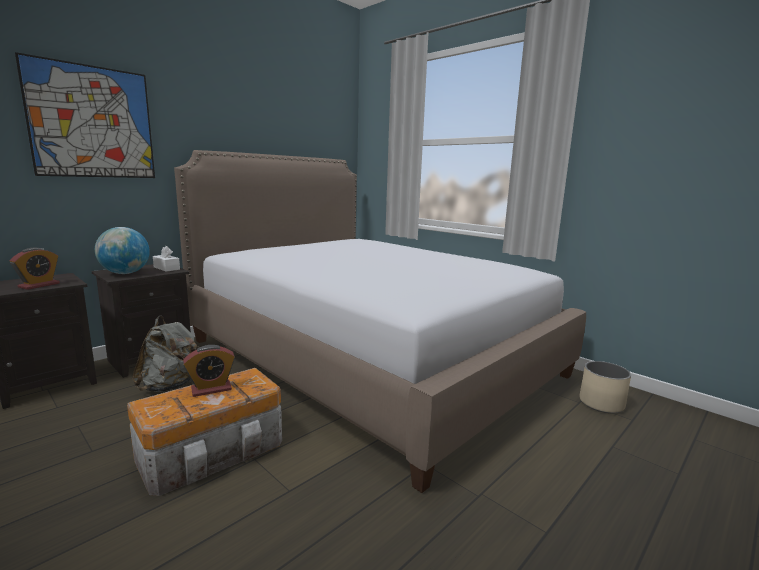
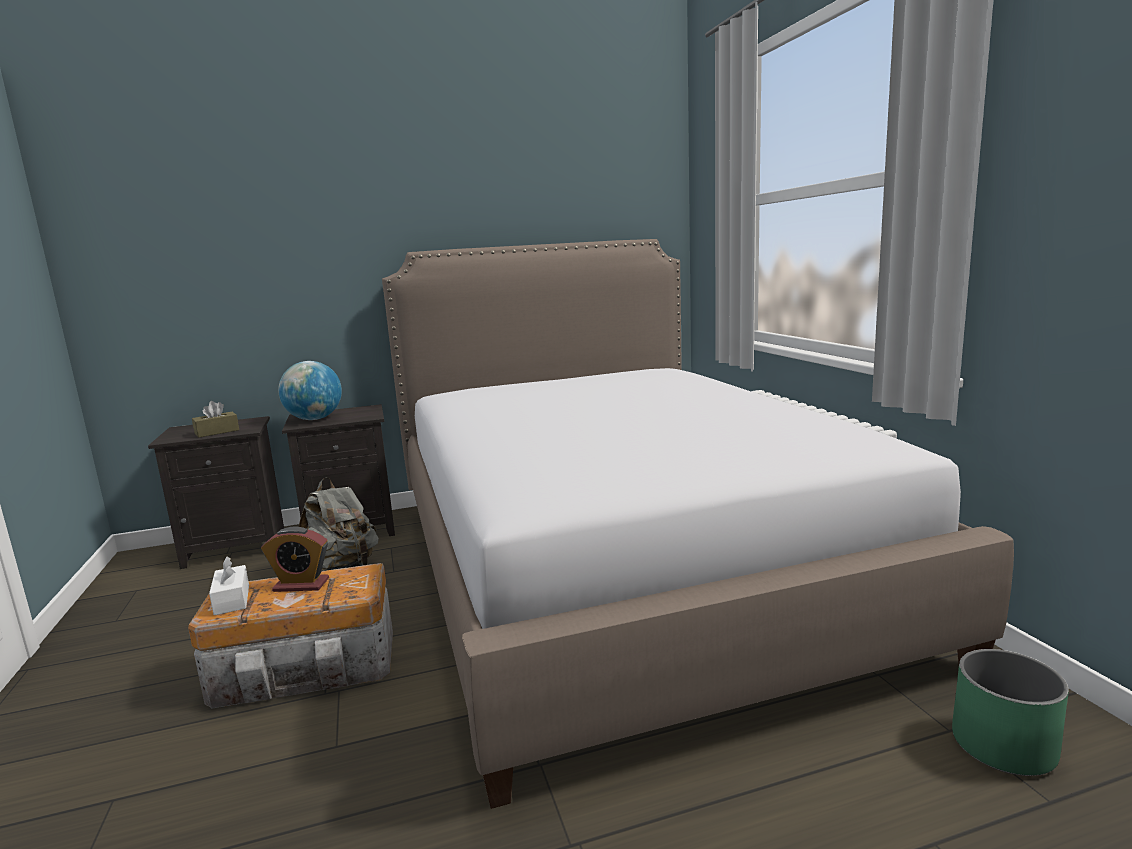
camera: 30 degrees right, 0 degrees up
(39, 285) = (217, 432): alarm clock -> brown tissue box
(92, 122) = (286, 232): picture -> none
(166, 268) = (366, 413): white tissue box -> white tissue box (232, 600)
(601, 404) = (1002, 746): beige planter -> green planter

